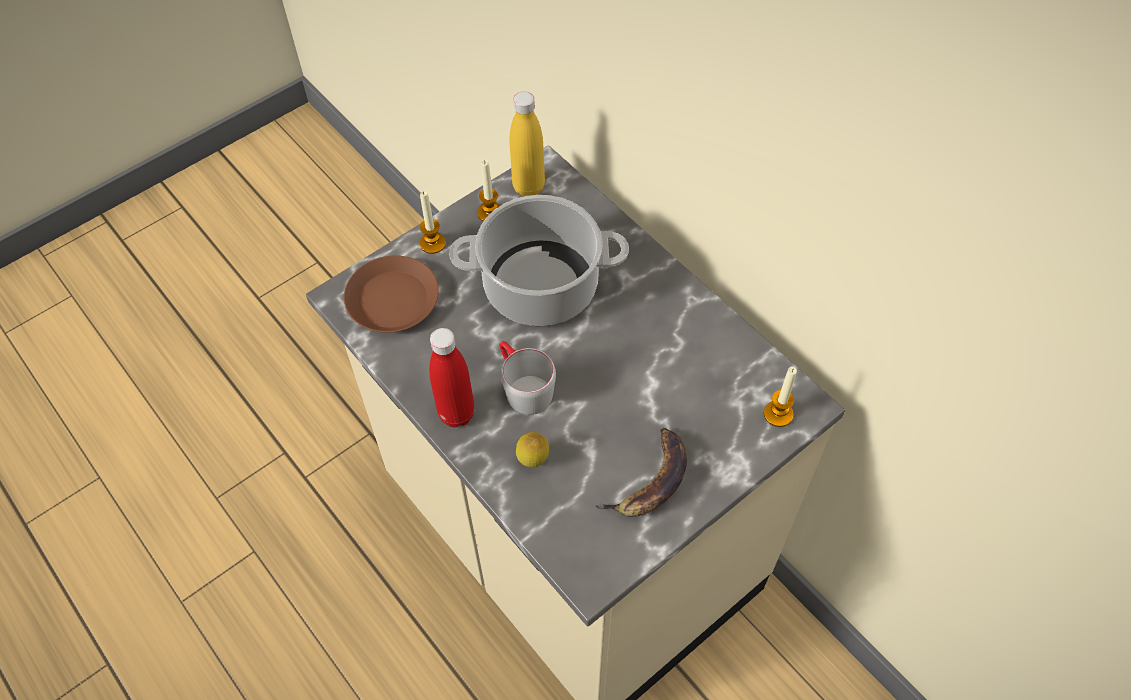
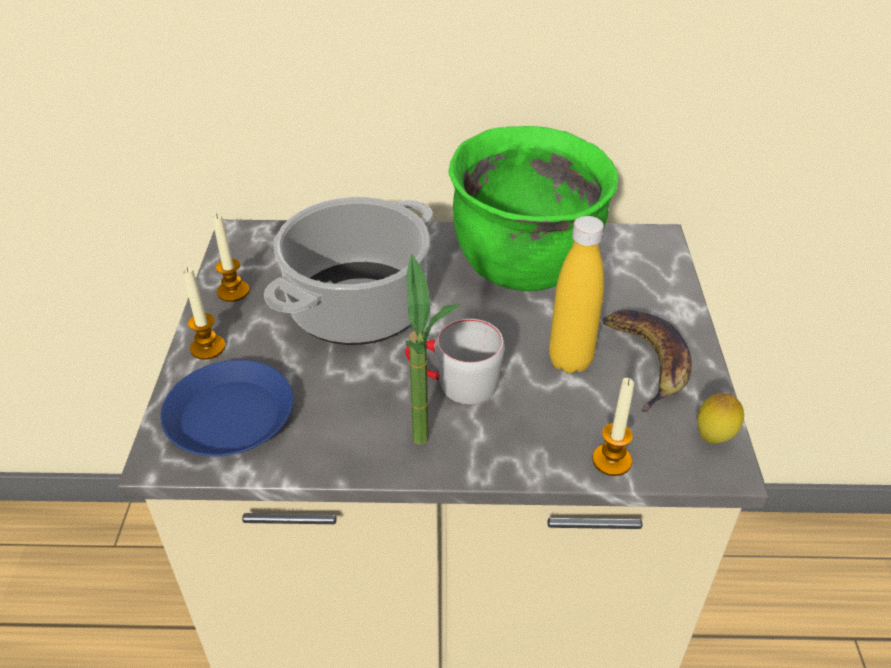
camera: 50 degrees left, 15 degrees down
(392, 300) = (230, 417): brown plate -> blue plate
(456, 413) = (428, 450): red bottle -> potted plant
(528, 187) = (243, 254): yellow bottle -> yellow bottle (570, 360)
(533, 461) = (546, 426): lemon -> lemon (713, 438)
(681, 346) = (526, 266): none -> green cooking pot
(778, 414) = (651, 256): candle -> candle (611, 460)

